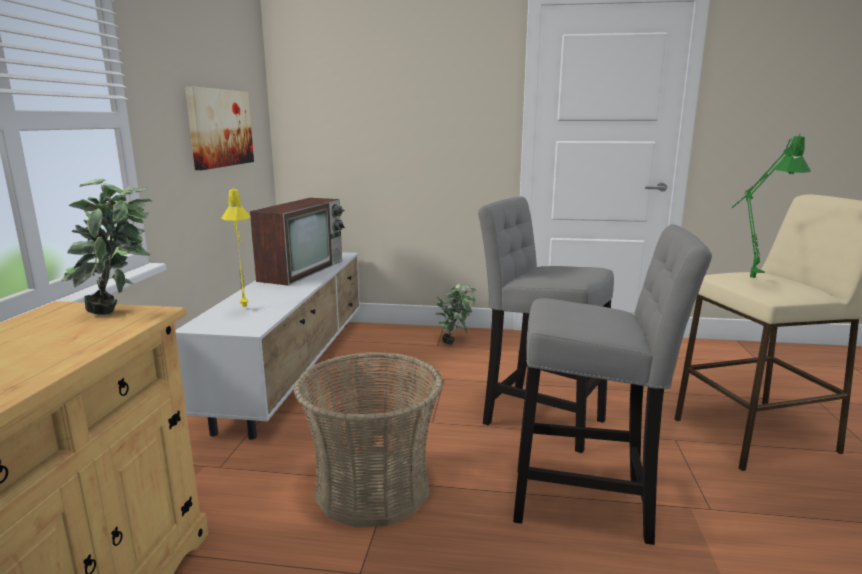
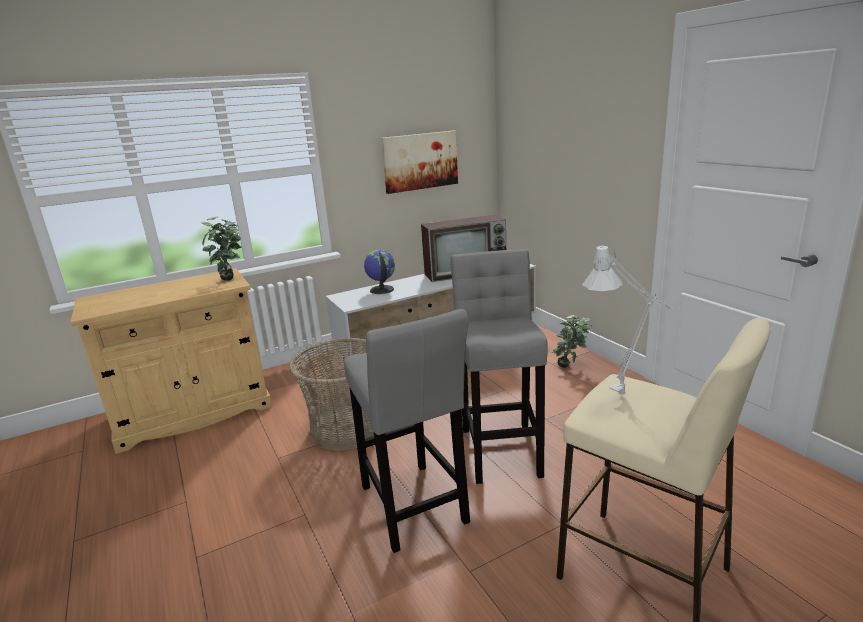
camera: 55 degrees right, 5 degrees up
(244, 306) = (381, 290): yellow table lamp -> globe
(748, 277) = (626, 392): green table lamp -> grey table lamp

